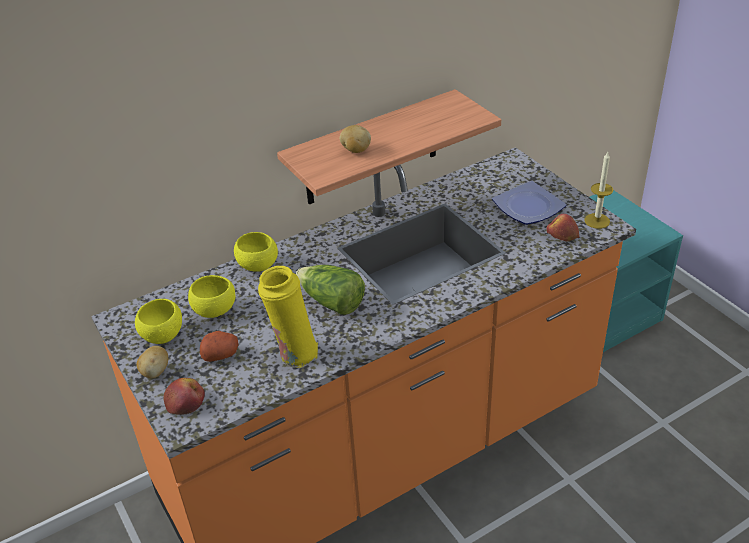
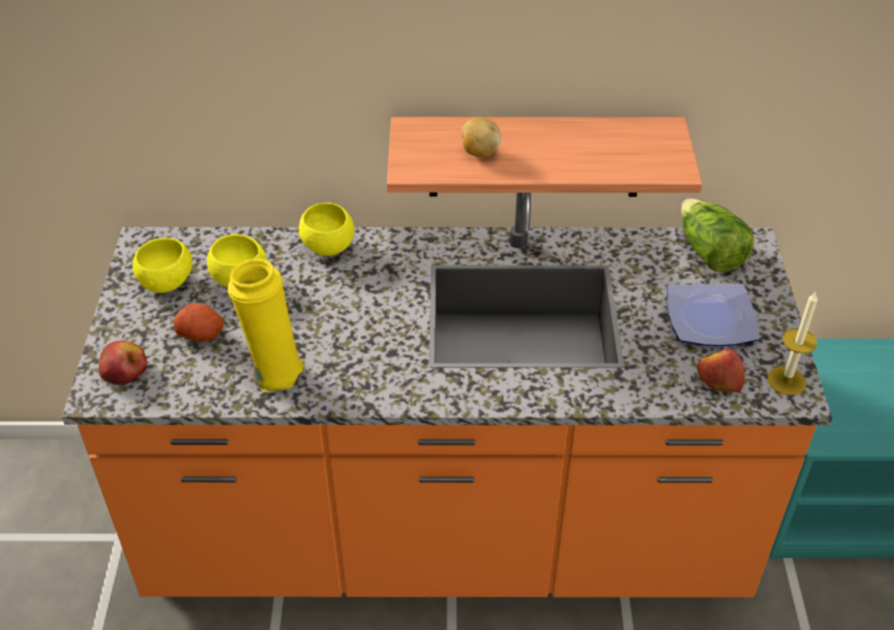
camera: 30 degrees right, 5 degrees up
(155, 372) = (126, 321): potato -> none
(332, 302) = (365, 330): lettuce -> lettuce (709, 252)

